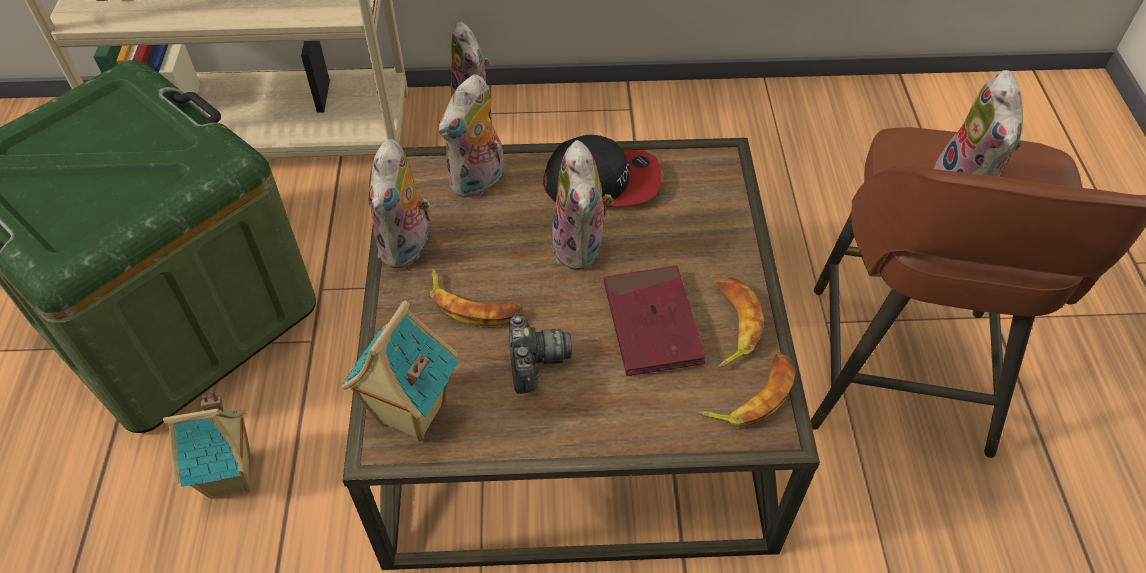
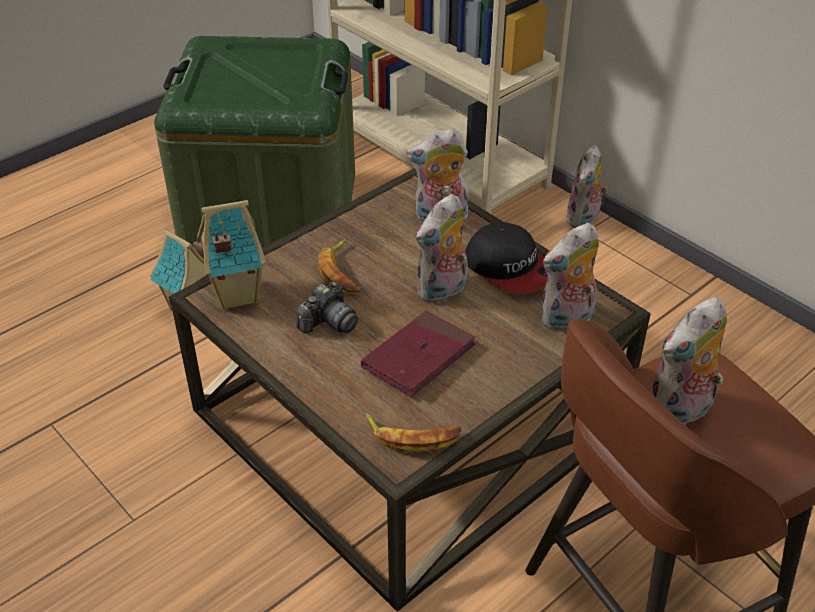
camera: 50 degrees right, 10 degrees down
(407, 247) = (353, 222): plush toy -> plush toy (567, 320)
(730, 325) = (462, 395): banana -> none

